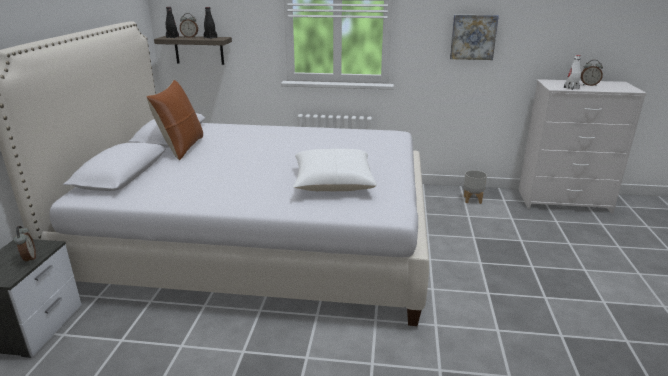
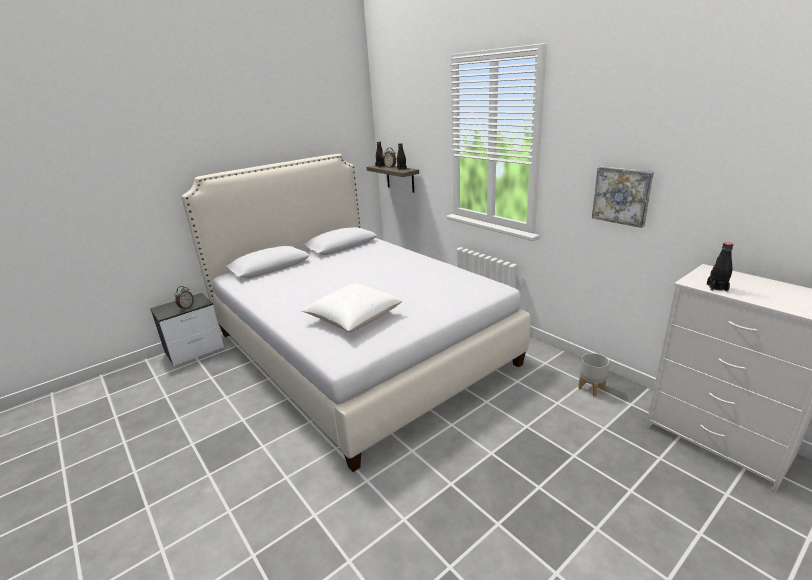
camera: 45 degrees right, 0 degrees up
(181, 148) = (328, 257): brown pillow -> none
(571, 88) = (717, 287): white bottle -> black bottle
(589, 85) = (763, 290): alarm clock -> none

